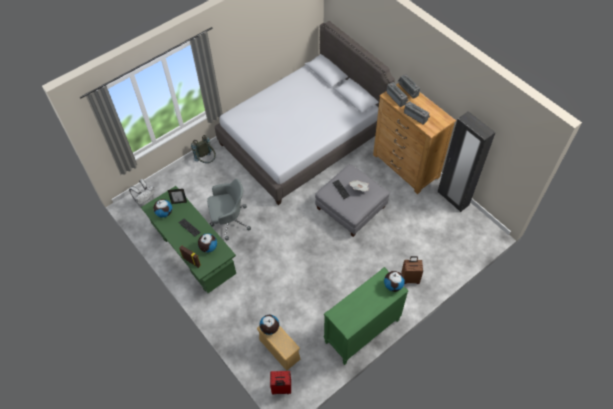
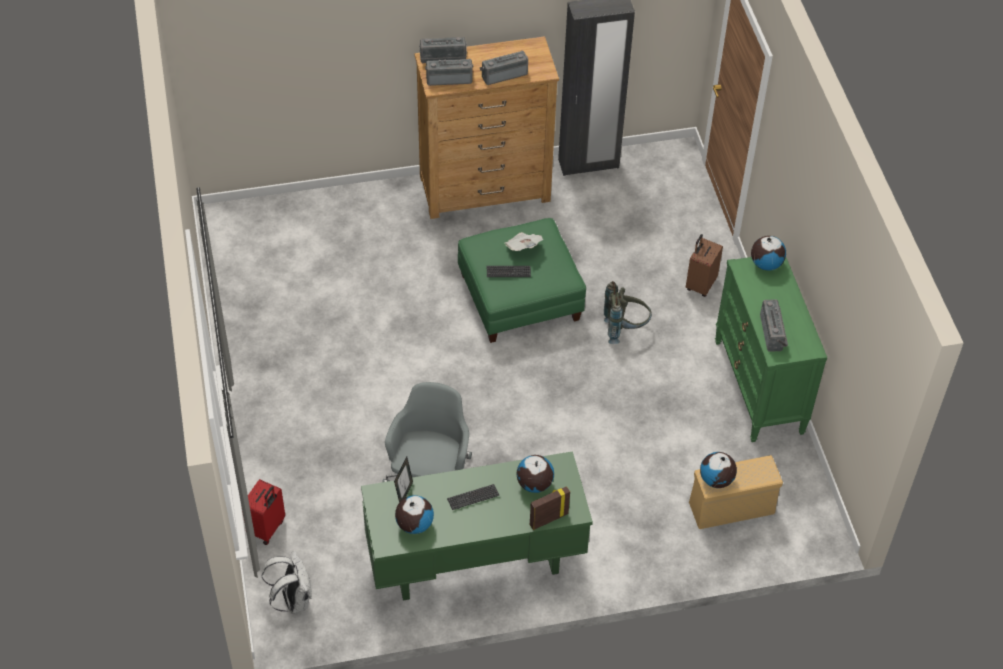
camera: 65 degrees left, 5 degrees down
(207, 161) = (263, 462): grey backpack -> grey backpack (625, 329)
(281, 388) = (802, 534): red suitcase -> red suitcase (267, 529)
(302, 138) = (321, 297): grey bed -> none
(348, 307) = (773, 333): none -> radio
(351, 208) = (520, 296): grey ottoman -> green ottoman

